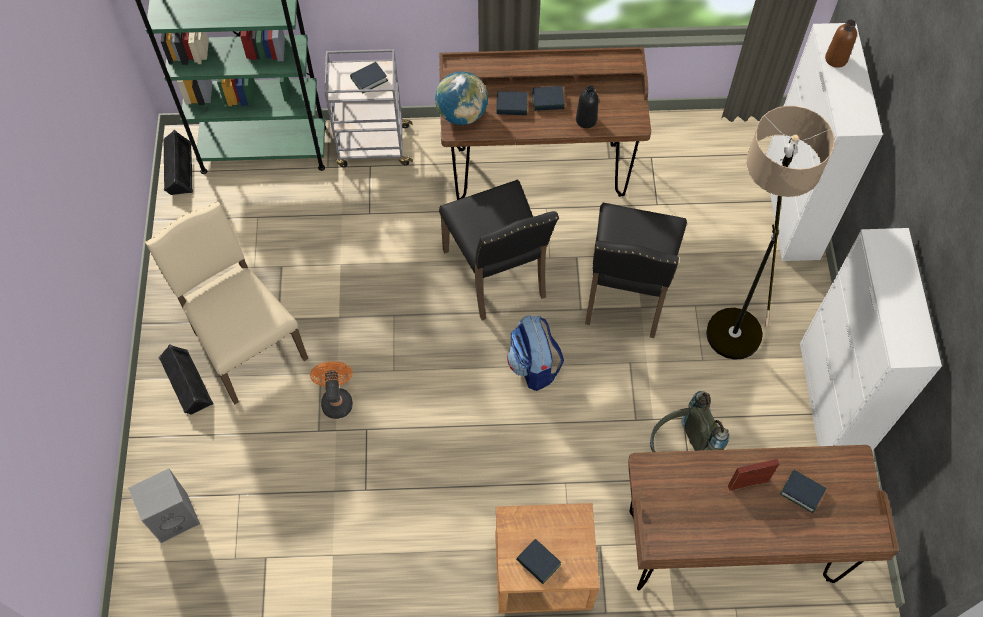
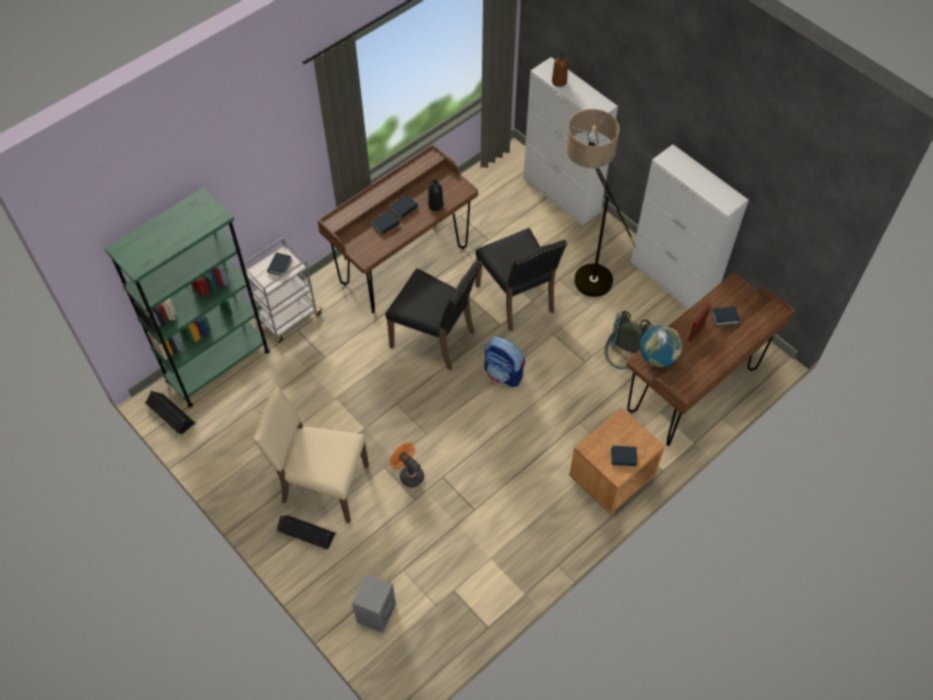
camera: 40 degrees left, 5 degrees down
(462, 114) = (361, 247): globe -> globe (657, 357)

